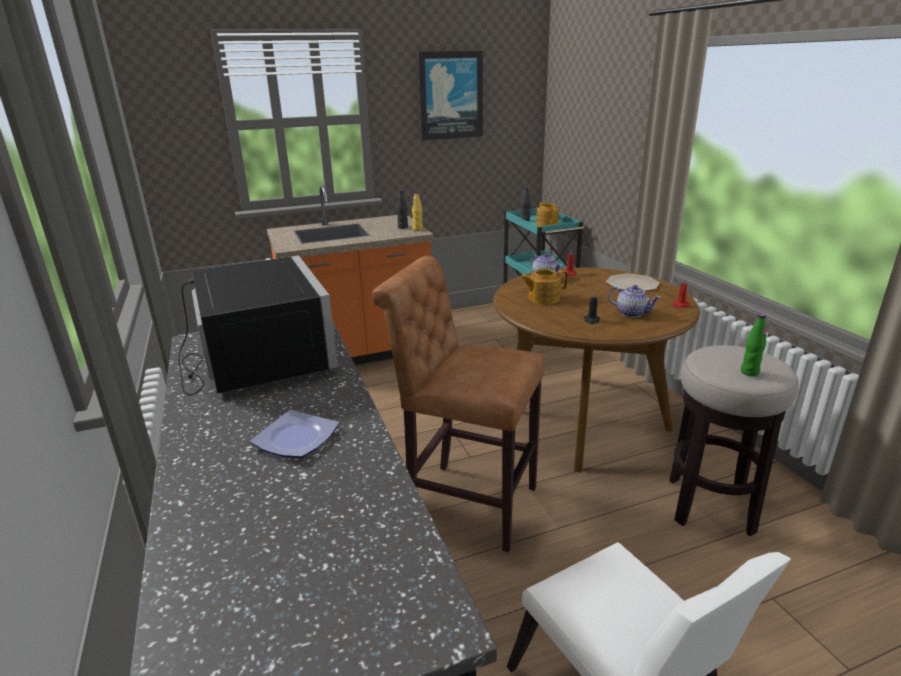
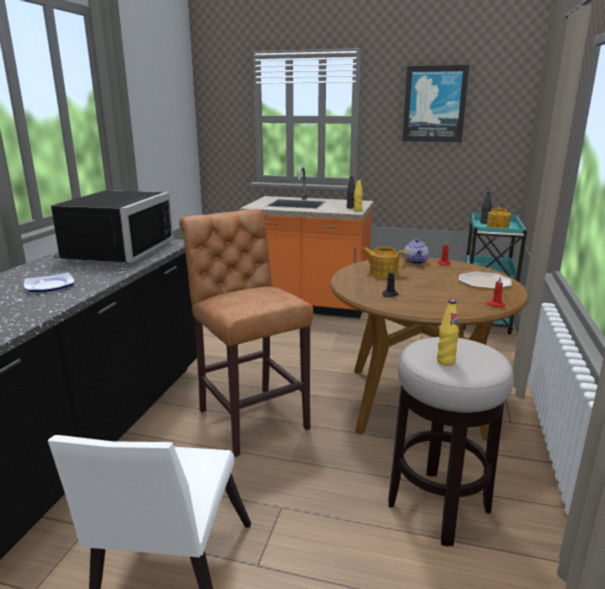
camera: 35 degrees right, 5 degrees down
(632, 313) = (435, 299): teapot -> none
(749, 372) = (445, 361): green bottle -> yellow bottle

